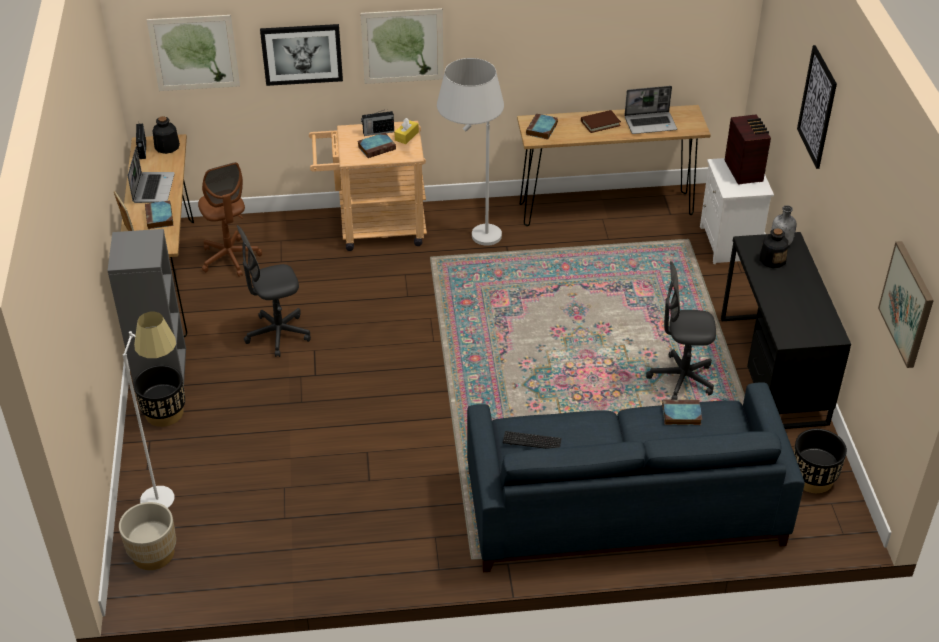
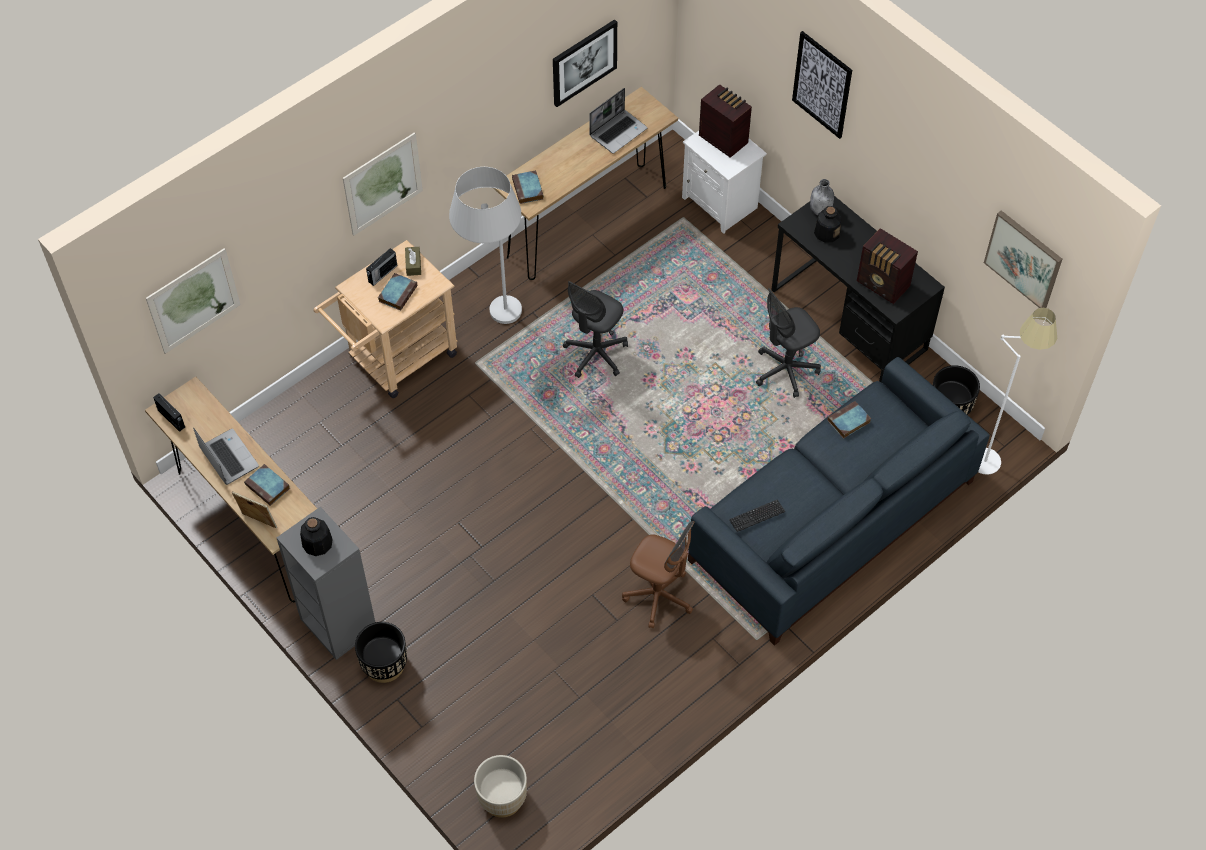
camera: 35 degrees left, 15 degrees up
(167, 147) = (192, 402): bottle -> bottle (317, 543)
(173, 495) = (468, 736): white floor lamp -> white floor lamp (993, 451)
(230, 258) = (289, 469): brown office chair -> brown office chair (658, 596)
(278, 334) = (411, 525): grey office chair -> grey office chair (596, 354)
(302, 54) = (293, 243): picture -> picture (584, 62)
(406, 136) = (413, 264): yellow tissue box -> brown tissue box
(600, 123) = (574, 154): brown book -> none
(791, 317) = (883, 285): none -> radio

